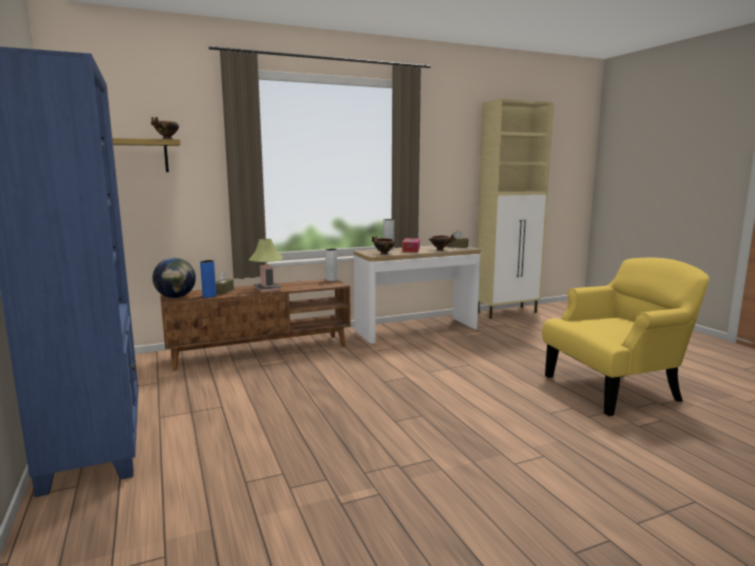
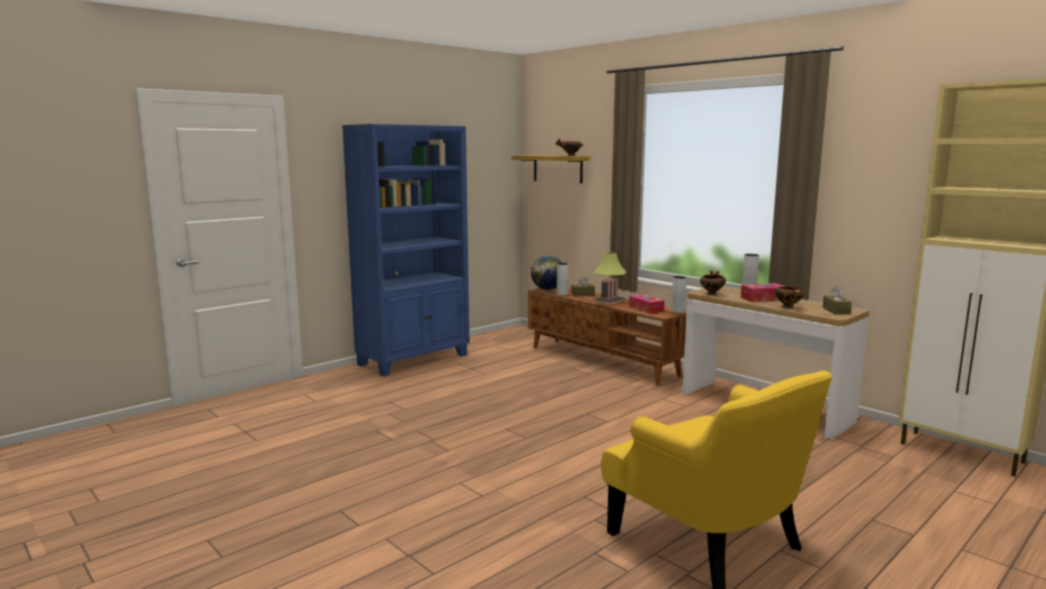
camera: 70 degrees right, 0 degrees up
(209, 296) = (562, 294): blue vase -> grey vase
(311, 284) = (646, 309): none -> tissue box

